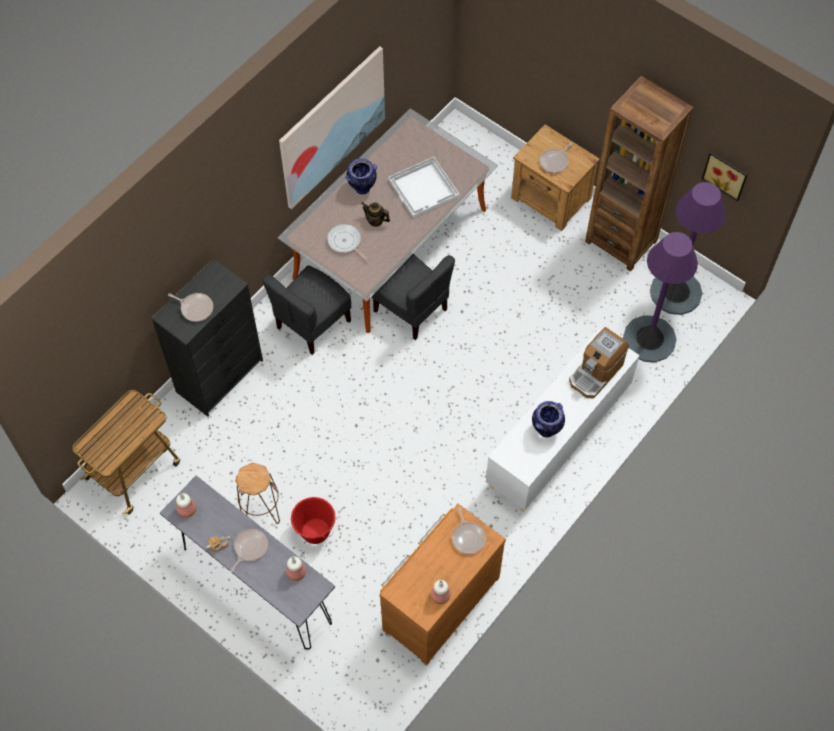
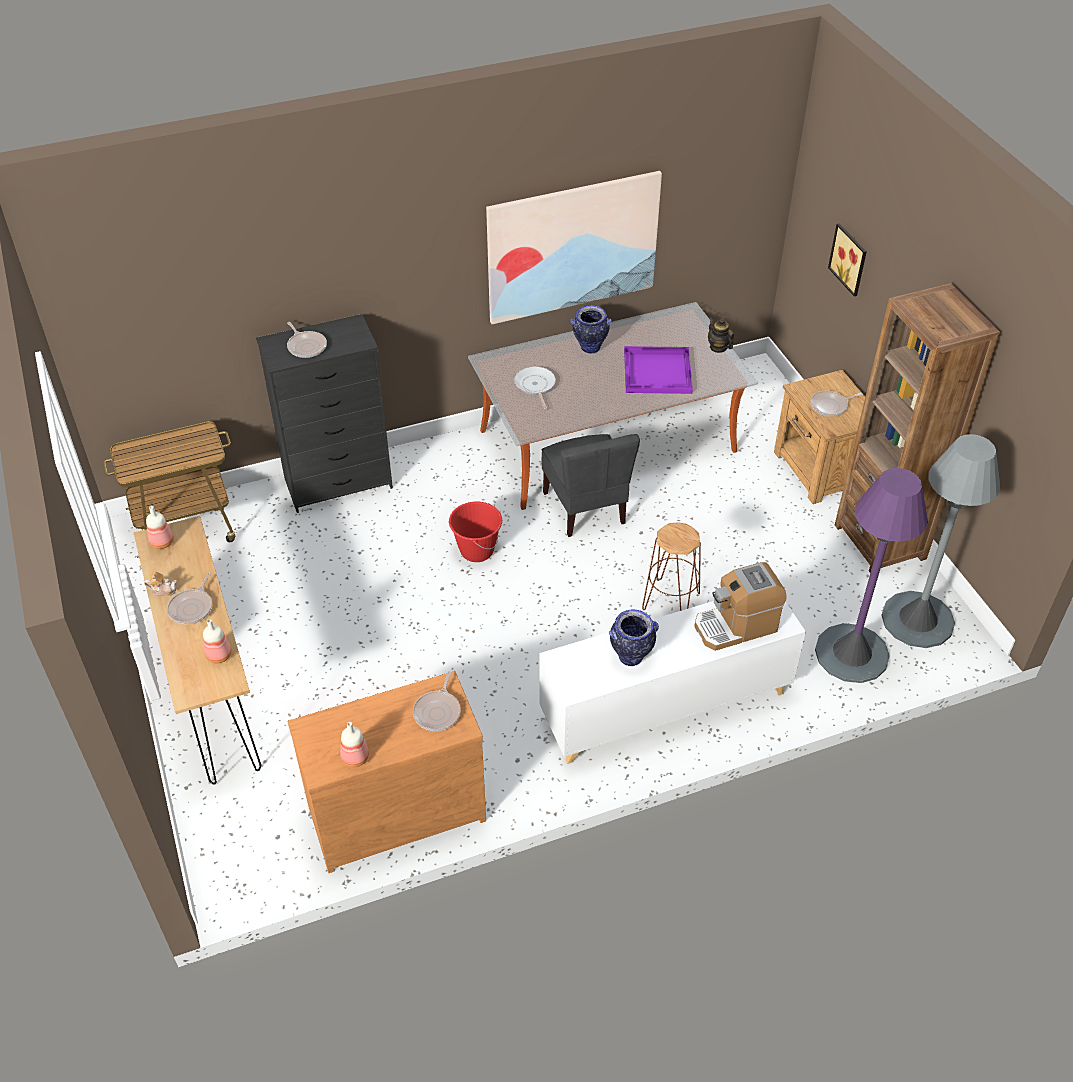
camera: 30 degrees right, 15 degrees down
(250, 548) = (192, 607): frying pan -> frying pan turned 135 degrees clockwise
(256, 585) = (213, 691): grey console table -> brown console table
(261, 508) = (279, 620): brown stool -> brown stool (671, 601)
(312, 324) = (469, 477): grey chair -> none
(315, 531) = (316, 669): red bucket -> red bucket (476, 550)
(375, 220) = (582, 380): teapot -> teapot (718, 347)
(424, 188) = (658, 372): white tray -> purple tray
(675, 292) = (917, 620): purple floor lamp -> grey floor lamp
(726, 174) = (1020, 449): picture -> picture (850, 259)

